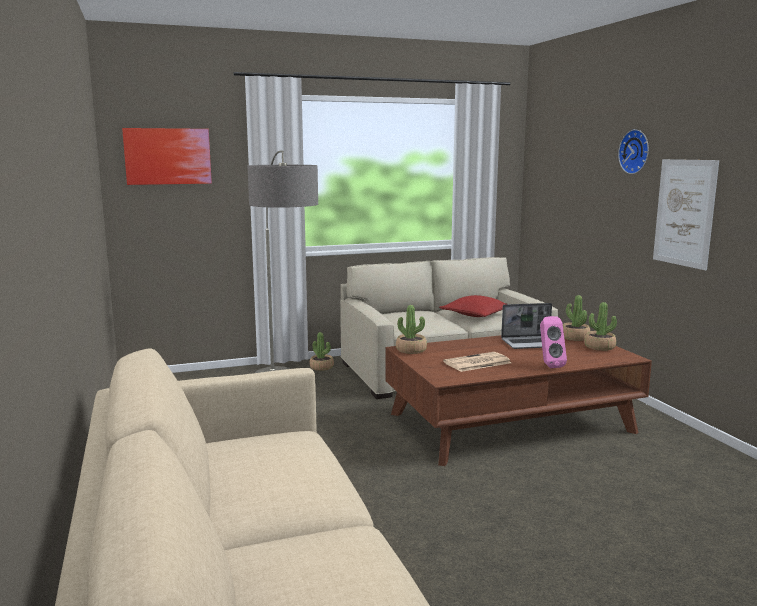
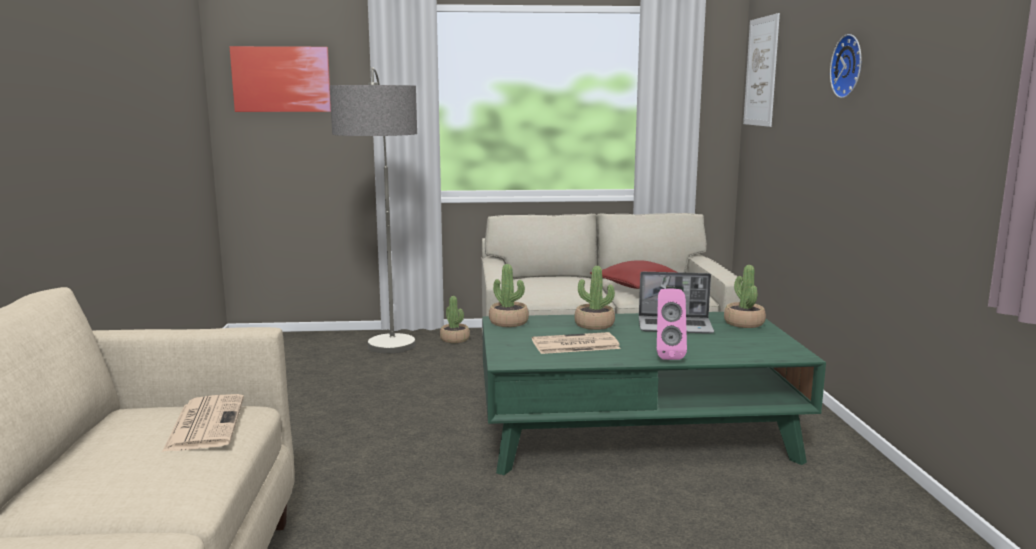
camera: 15 degrees right, 0 degrees up
(290, 447) = (205, 423): none -> newspaper
(511, 423) = (635, 430): brown coffee table -> green coffee table
(599, 347) = (766, 338): potted plant -> potted plant (594, 325)
(684, 213) = (898, 151): picture -> picture (761, 71)

